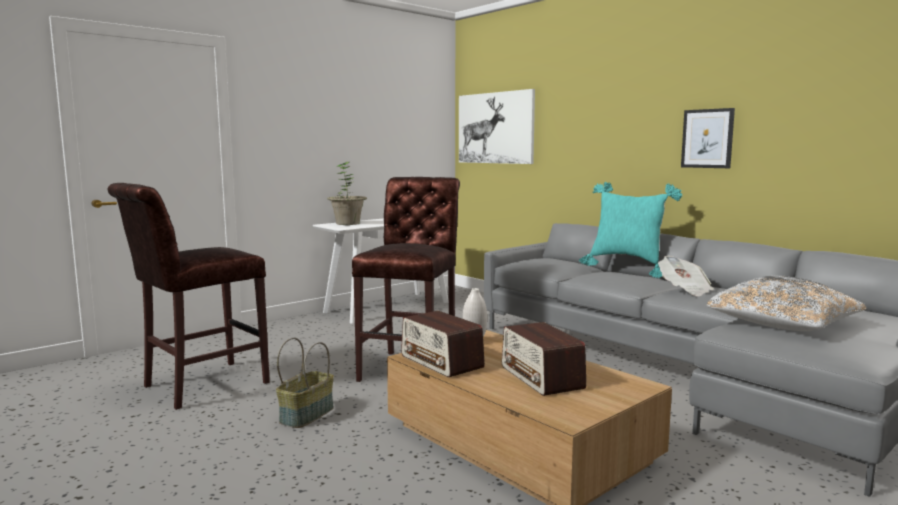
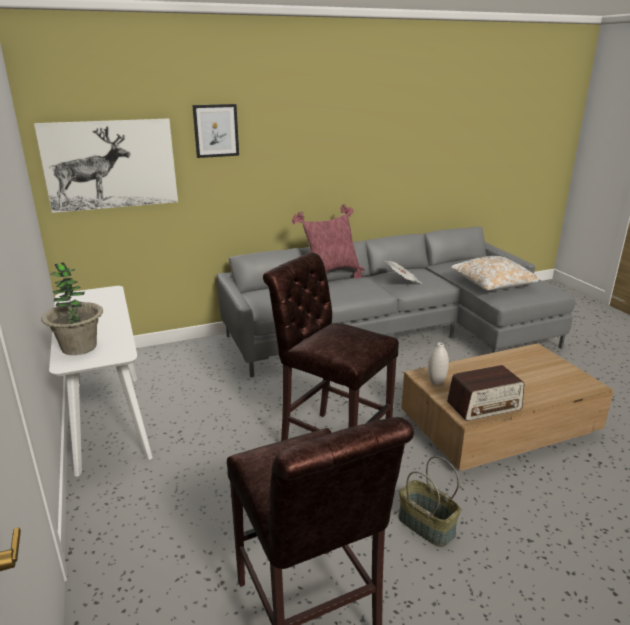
camera: 70 degrees left, 15 degrees up
(541, 377) = (522, 376): radio -> none
(627, 271) = (328, 280): turquoise pillow -> red pillow
(707, 138) = (351, 164): picture -> picture (216, 130)

